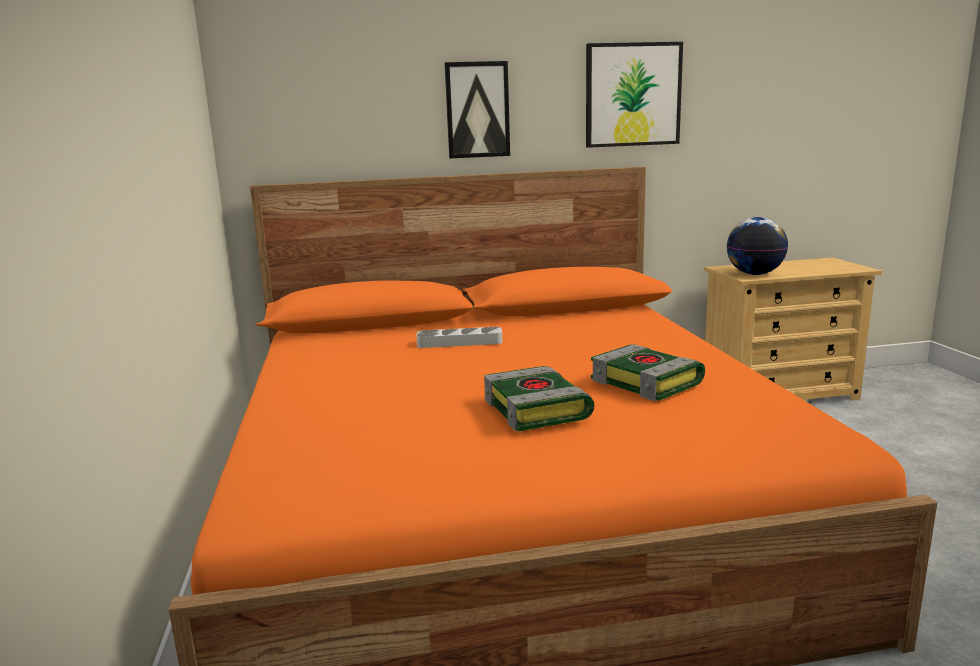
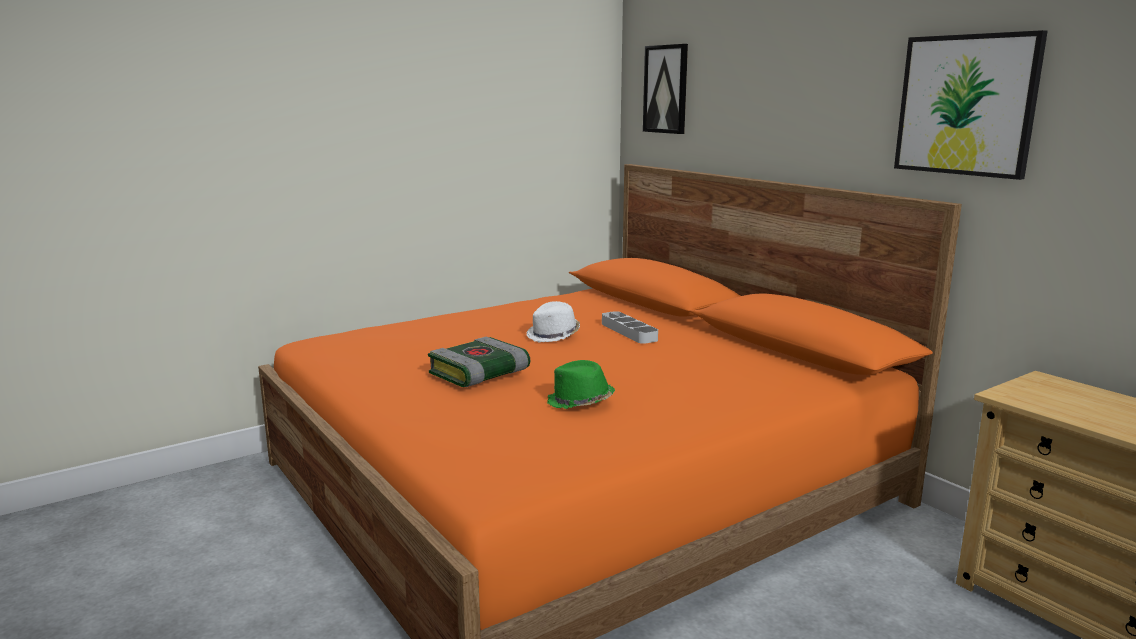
camera: 65 degrees right, 0 degrees up
(443, 366) = (554, 335): none -> white hat
(477, 110) = (793, 113): picture -> picture (666, 89)
(648, 382) = (580, 402): book -> green hat
(755, 274) = (1038, 398): globe -> none

